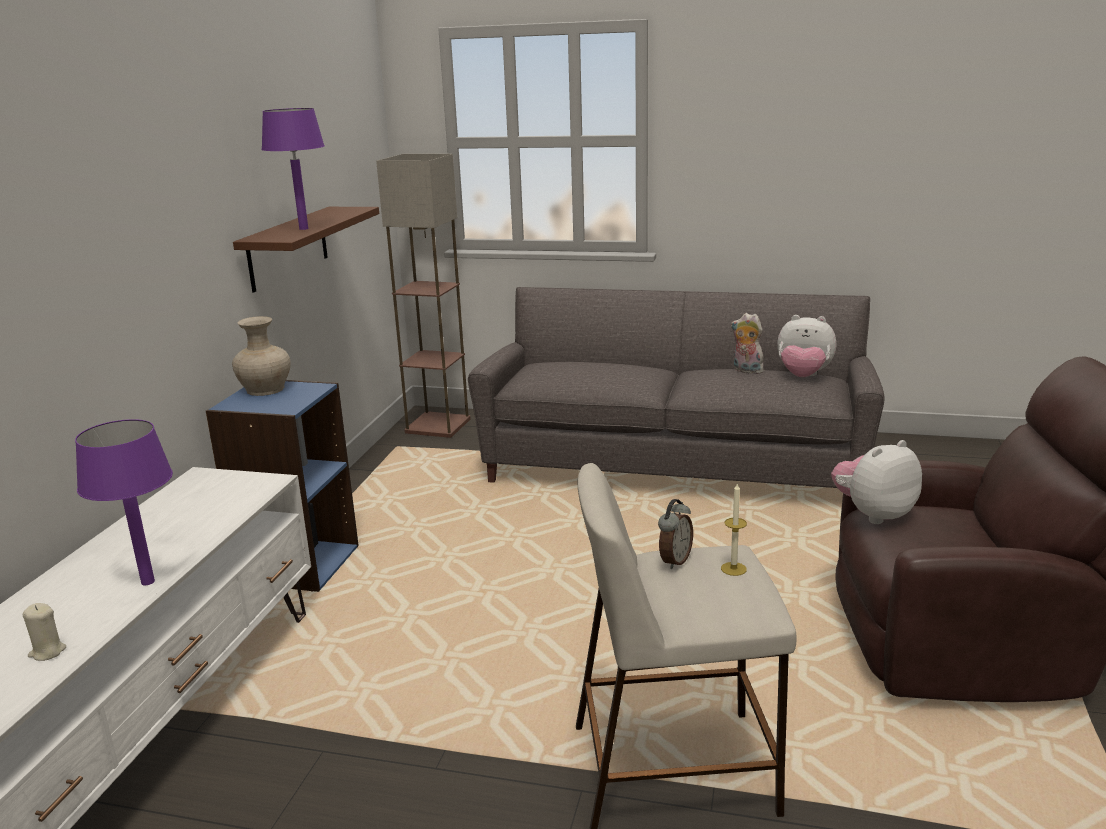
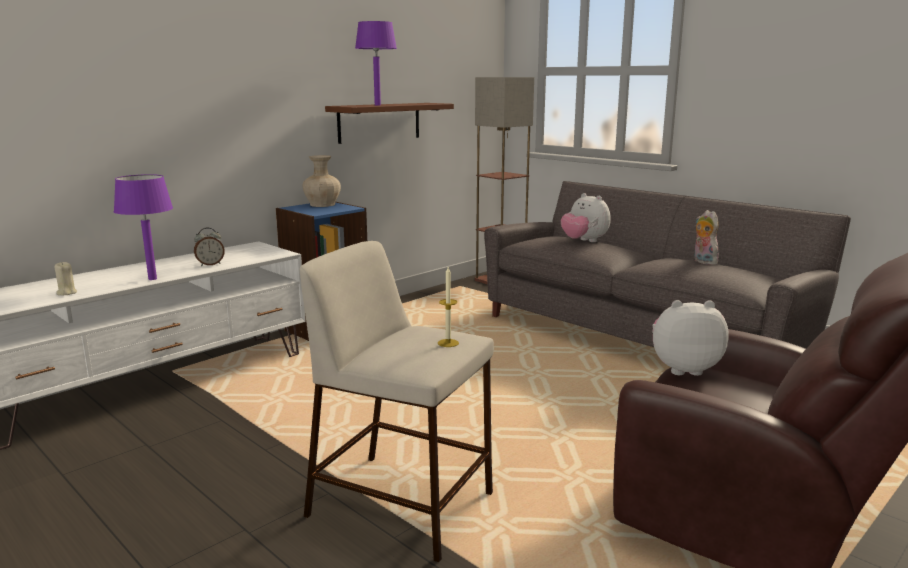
camera: 30 degrees right, 5 degrees down
(674, 561) = (418, 330): alarm clock -> alarm clock (210, 264)
(803, 376) = (750, 273): plush toy -> plush toy (584, 241)

